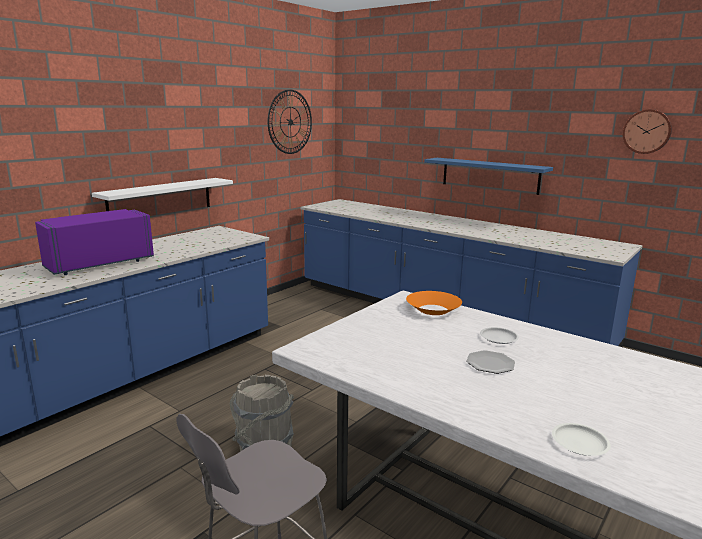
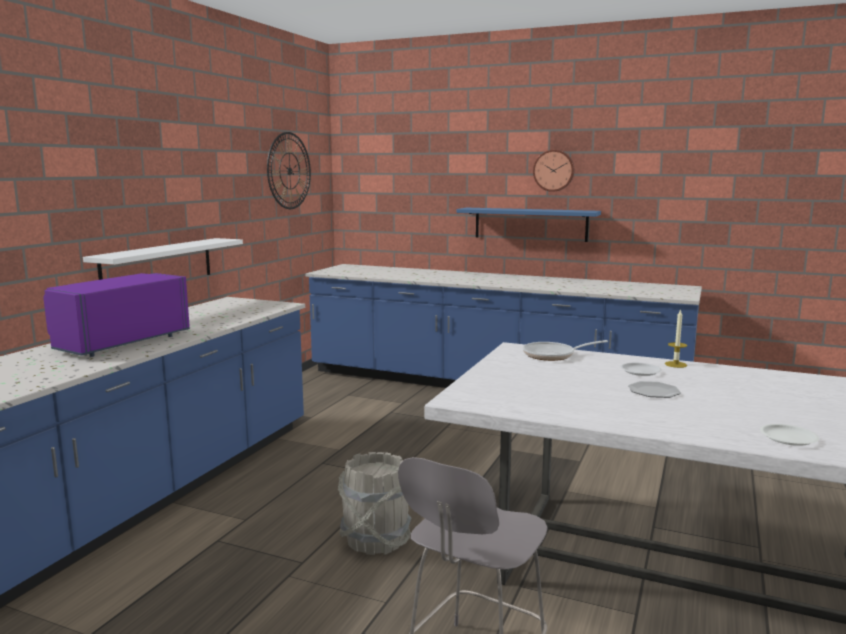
camera: 15 degrees left, 5 degrees down
(433, 309) = (553, 355): orange bowl -> frying pan
(541, 333) = (675, 364): none -> candle
(647, 131) = (695, 169): wall clock -> wall clock (554, 170)

